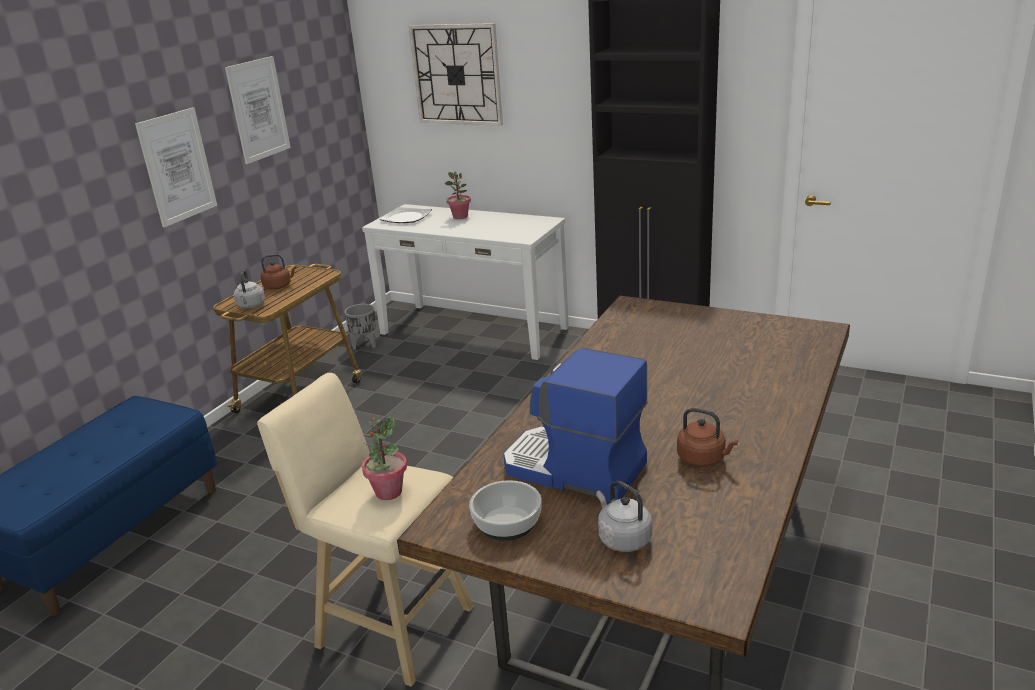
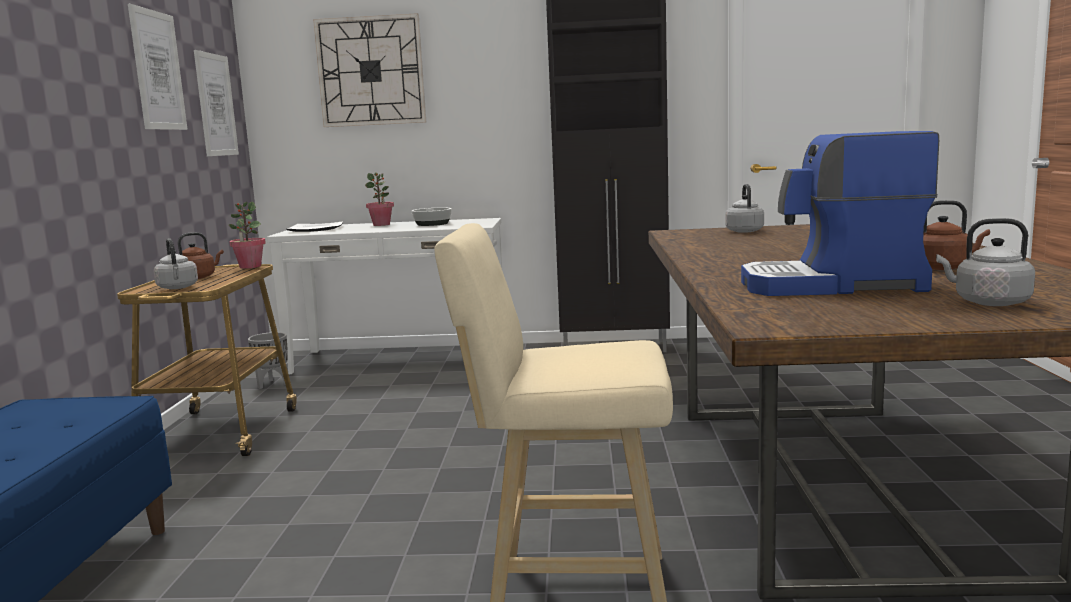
camera: 25 degrees left, 15 degrees down
(177, 166) = (76, 99): picture -> picture (216, 105)
(388, 492) = (604, 353): potted plant -> potted plant (250, 266)
(508, 523) = (843, 313): bowl -> bowl (433, 224)
(686, 319) = (744, 231): none -> grey kettle

